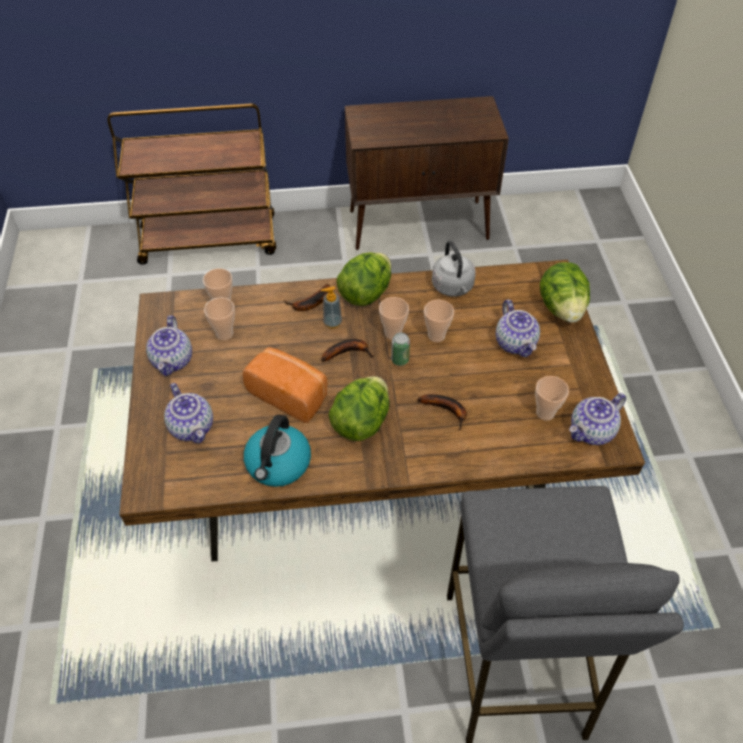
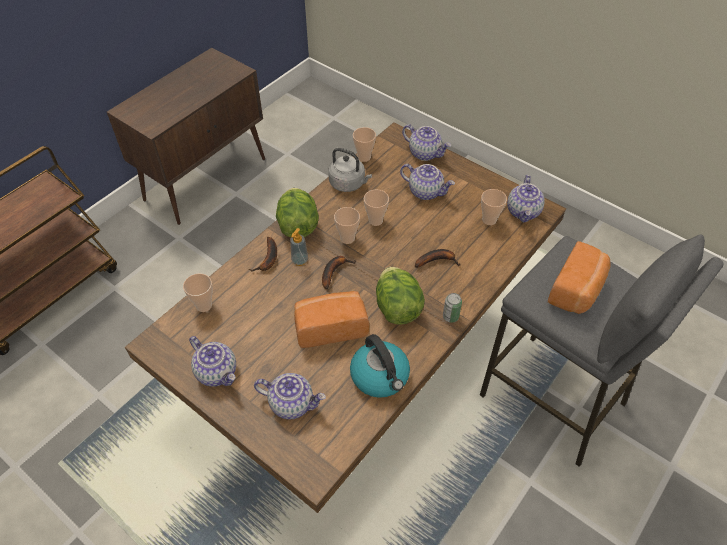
camera: 45 degrees left, 0 degrees up
(224, 334) = (232, 324): cup -> cup (364, 157)
(400, 360) = (372, 251): can -> can (450, 316)
(542, 542) = (577, 290): none -> bread
(561, 308) = (425, 153): lettuce -> teapot

